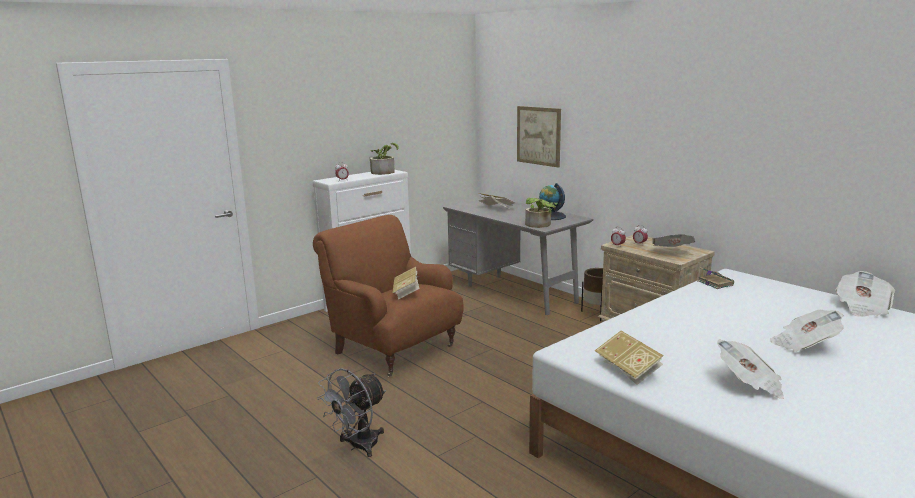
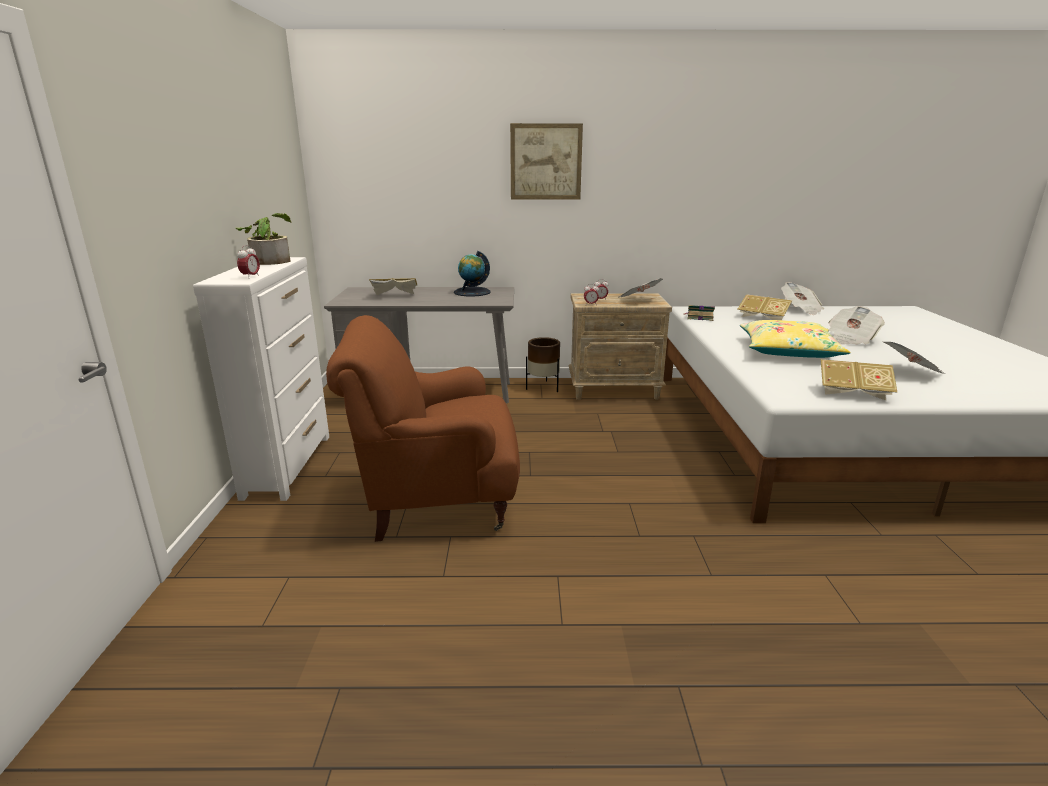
camera: 50 degrees left, 5 degrees up
(358, 446) = (637, 621): grey fan -> none
(406, 292) = (473, 411): book -> book (762, 318)
(538, 136) = (422, 198): picture -> picture (546, 162)
(540, 225) = (490, 301): potted plant -> none
(694, 330) = (788, 351): none -> yellow pillow

